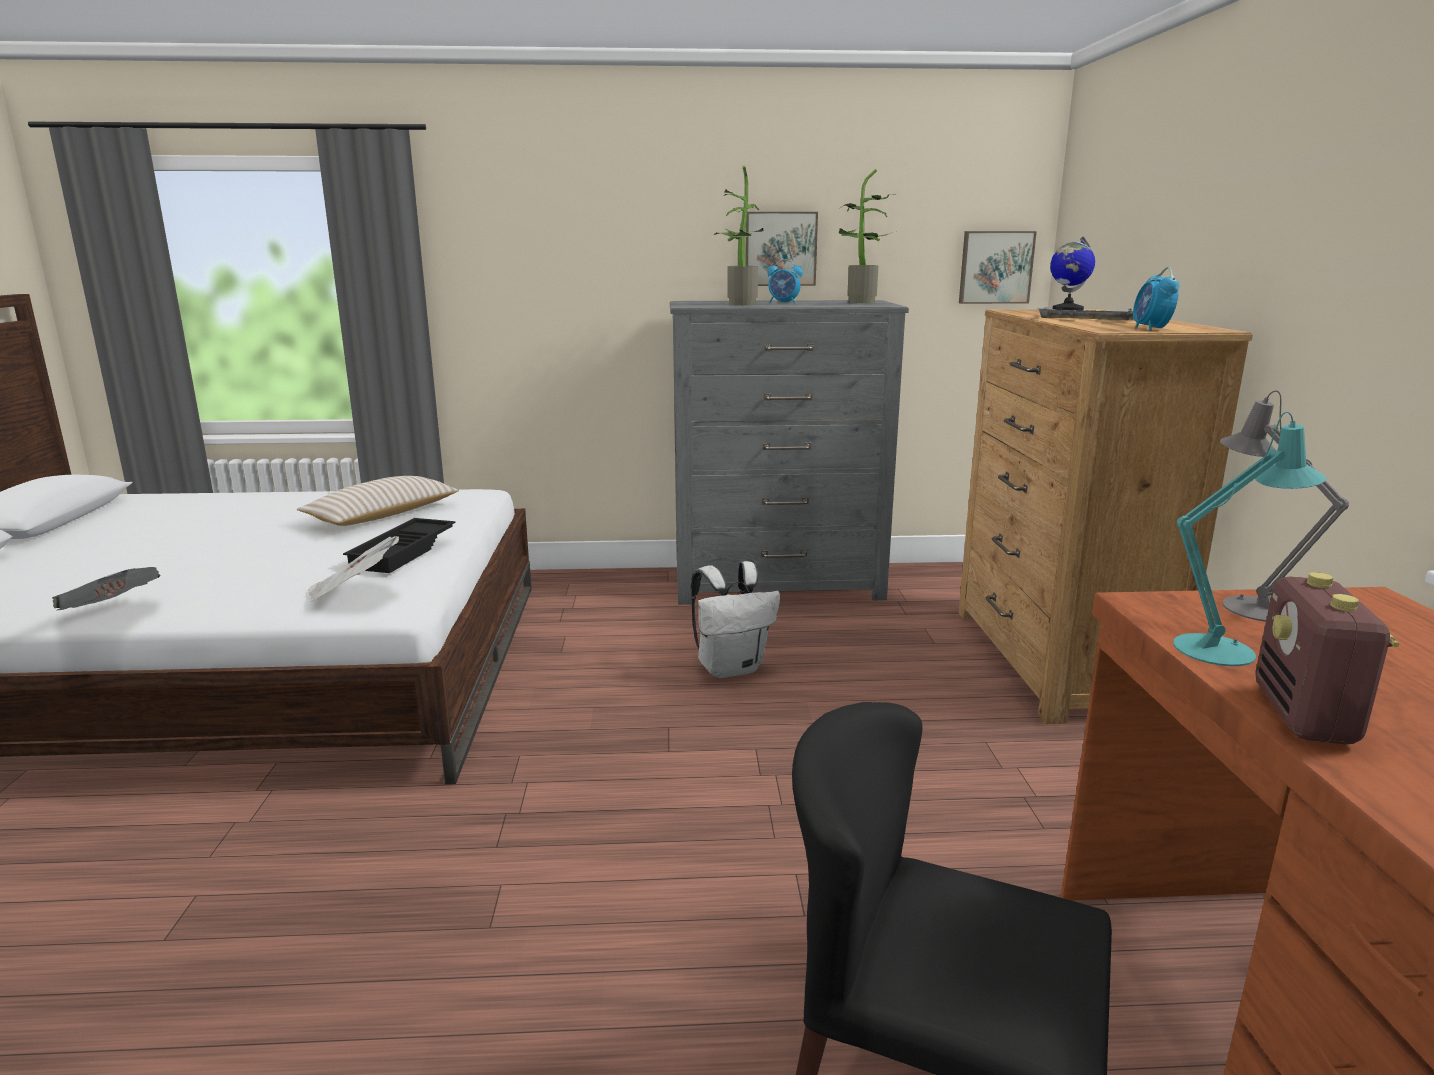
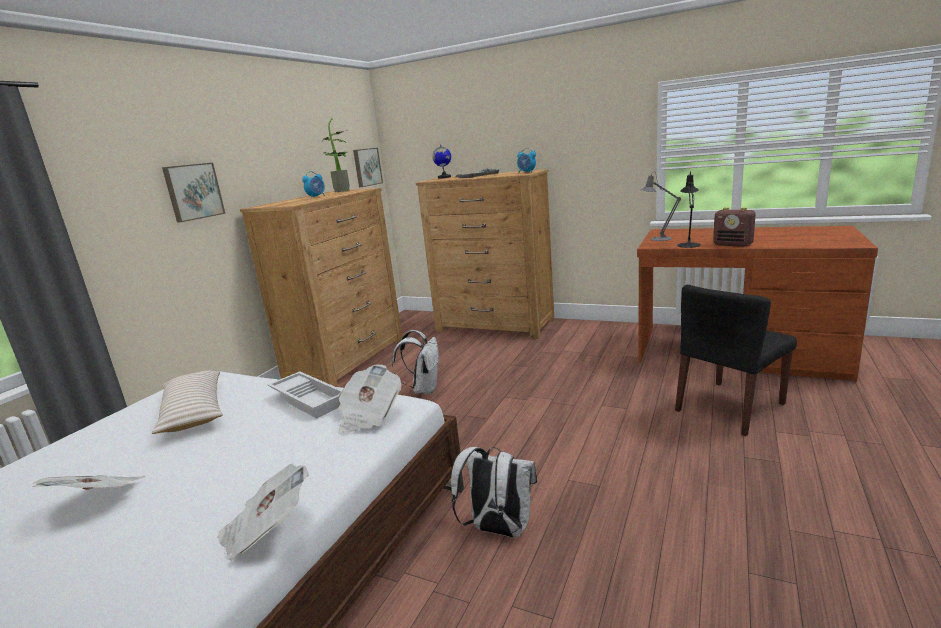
camera: 60 degrees left, 0 degrees up
(200, 536) = (99, 499): none -> newspaper
(358, 842) = (498, 529): none -> white backpack
(404, 552) = (310, 399): black tray -> white tray
(738, 304) = (302, 200): potted plant -> none
(777, 584) = (347, 361): grey dresser -> brown dresser
(780, 249) = (284, 167): picture -> picture (193, 191)
(1224, 648) = (688, 244): turquoise table lamp -> black table lamp

